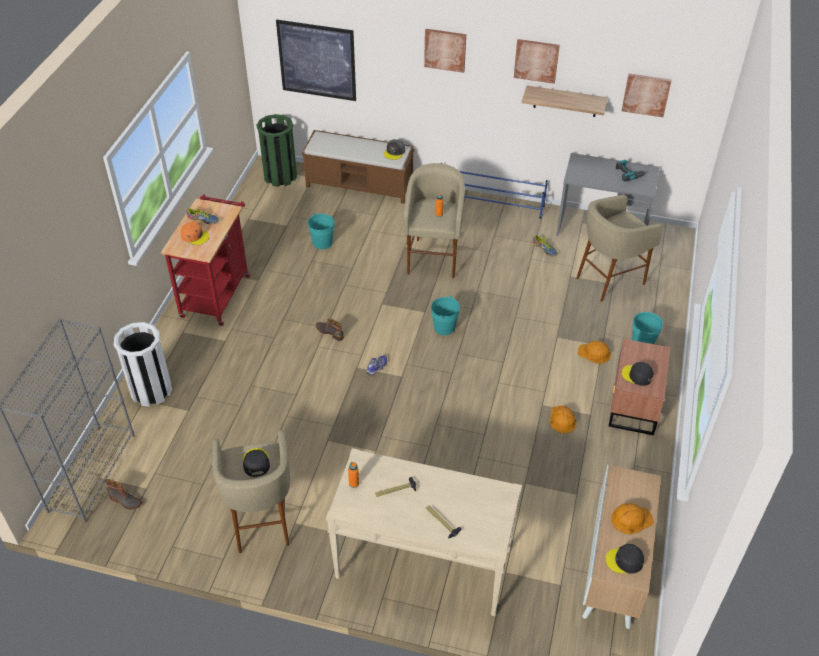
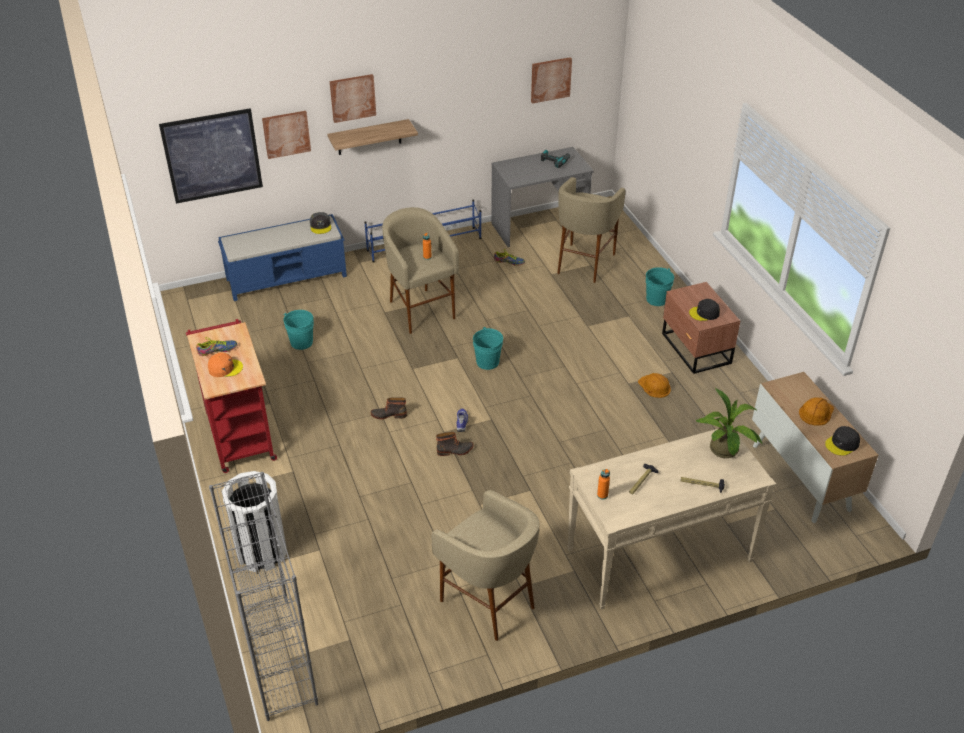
camera: 35 degrees left, 5 degrees down
(125, 501) = (339, 663): boot -> boot (455, 451)
(256, 463) = (484, 534): black cap -> none
(280, 176) = (197, 302): green trash can -> none
(360, 185) = (287, 277): brown bench -> blue bench
(491, 506) = (725, 452): none -> potted plant
(536, 60) = (445, 79): picture -> picture (286, 134)
(565, 101) = (478, 112): shelf -> shelf (369, 137)
(594, 353) = (628, 324): orange hard hat -> none

